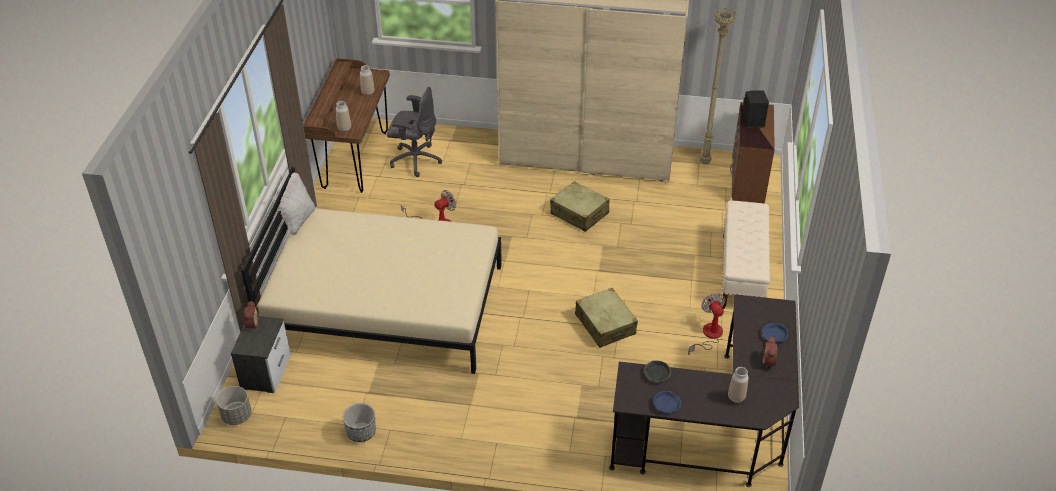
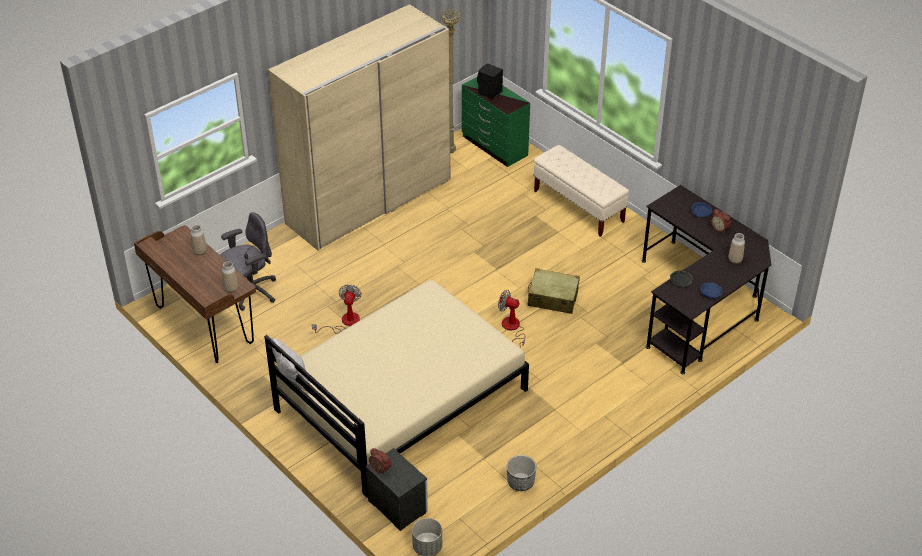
camera: 50 degrees left, 0 degrees up
(579, 213) = (426, 242): beige suitcase -> none
(708, 336) = (617, 257): fan -> fan (512, 329)
(746, 182) = (494, 146): brown dresser -> green dresser

